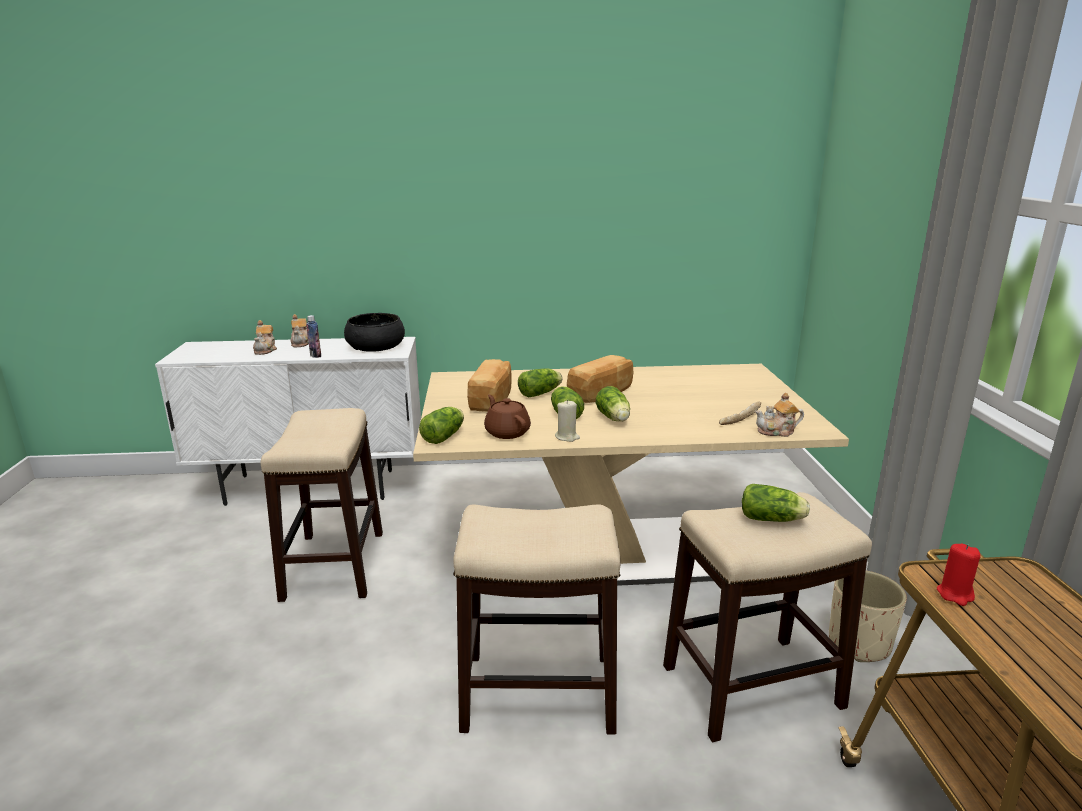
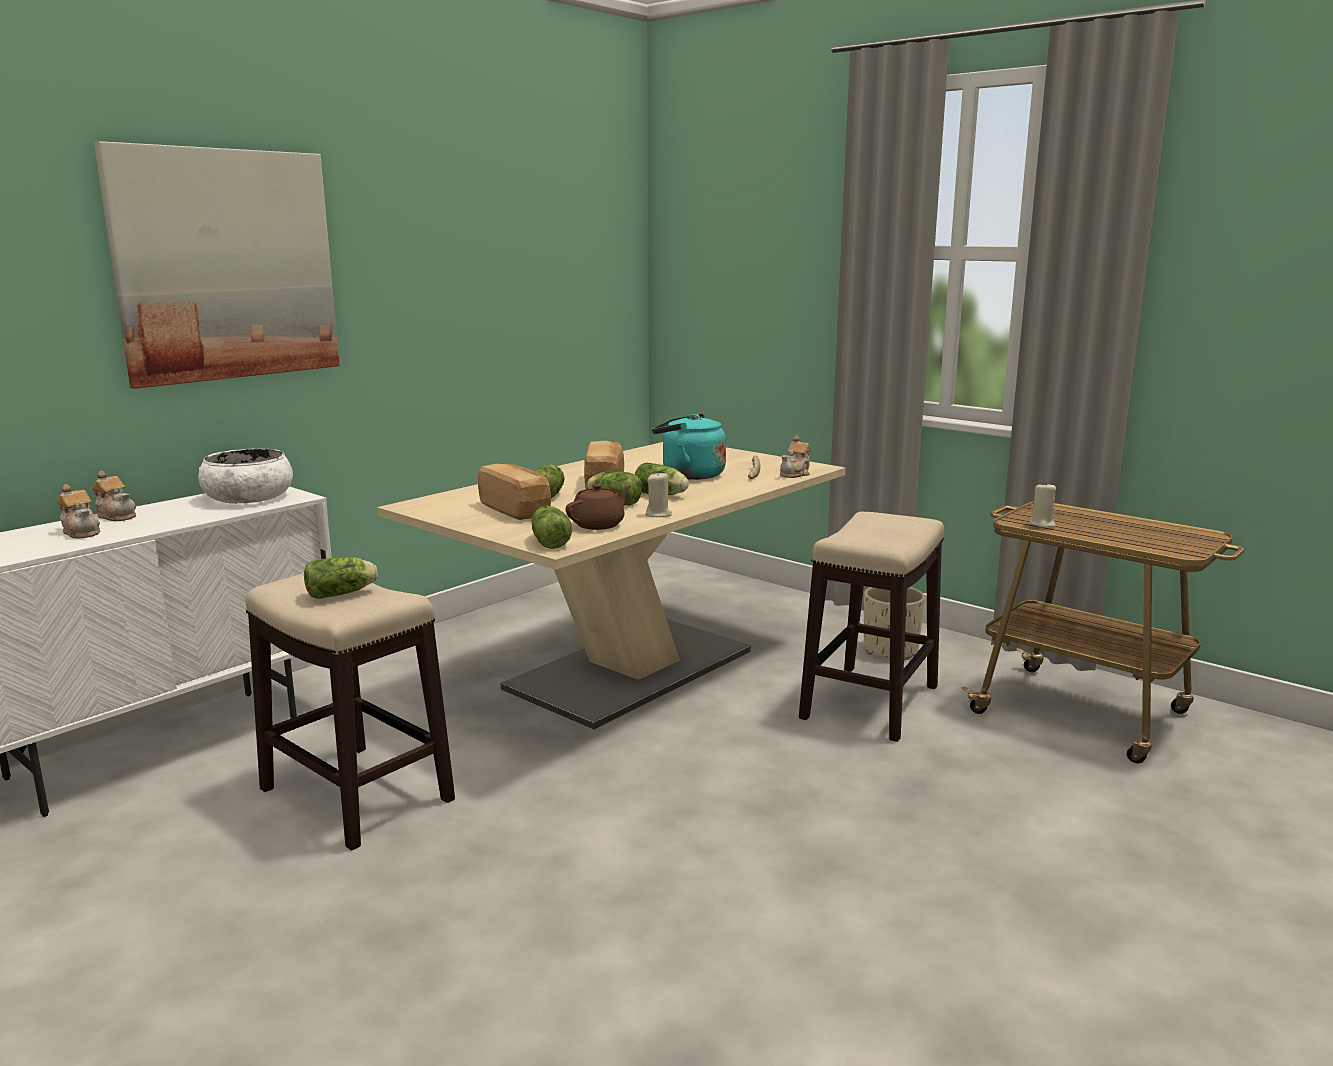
camera: 45 degrees left, 5 degrees down
(315, 355) = (187, 520): bottle -> none
(376, 346) = (248, 497): black bowl -> white bowl
(395, 186) = (226, 265): none -> picture
(507, 432) = (599, 525): brown teapot -> brown teapot turned 120 degrees clockwise
(536, 692) = (741, 778): stool -> none
(682, 404) = (689, 475): none -> turquoise kettle
(773, 519) = (876, 529): lettuce -> lettuce (343, 593)
(955, 594) = (1042, 524): red candle -> beige candle

